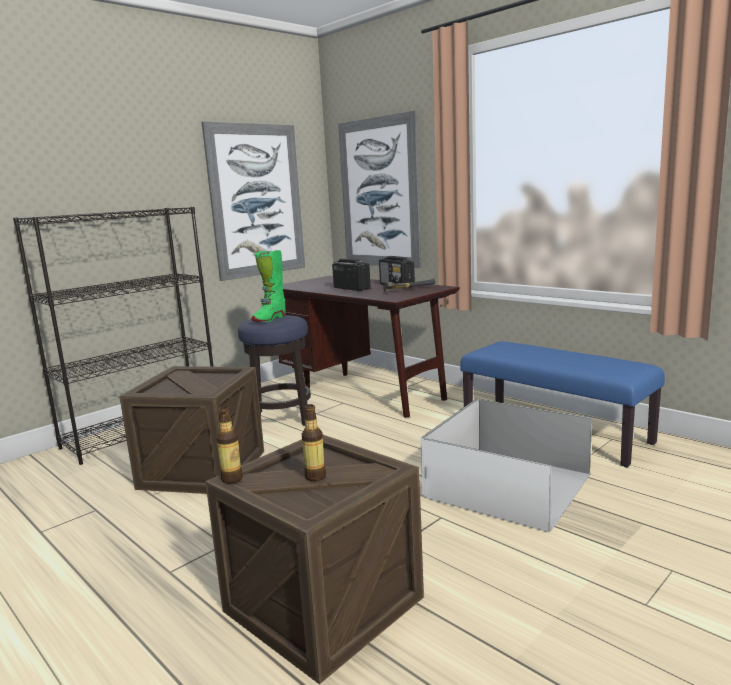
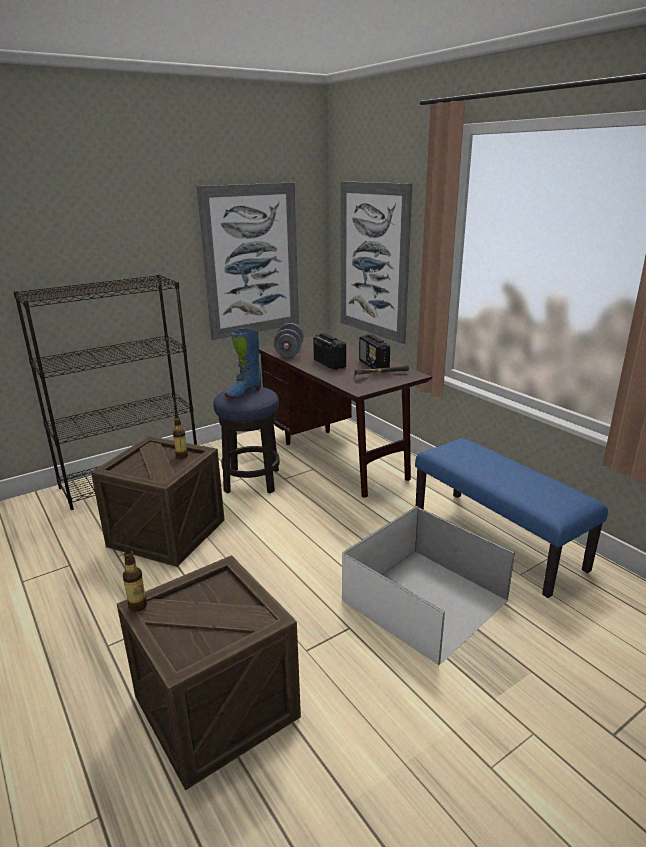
camera: 10 degrees right, 10 degrees up
(269, 319) = (243, 393): green boot -> blue boot
(305, 286) = (289, 352): none -> grey dumbbell
(315, 476) = (206, 615): bottle -> bottle (181, 456)

